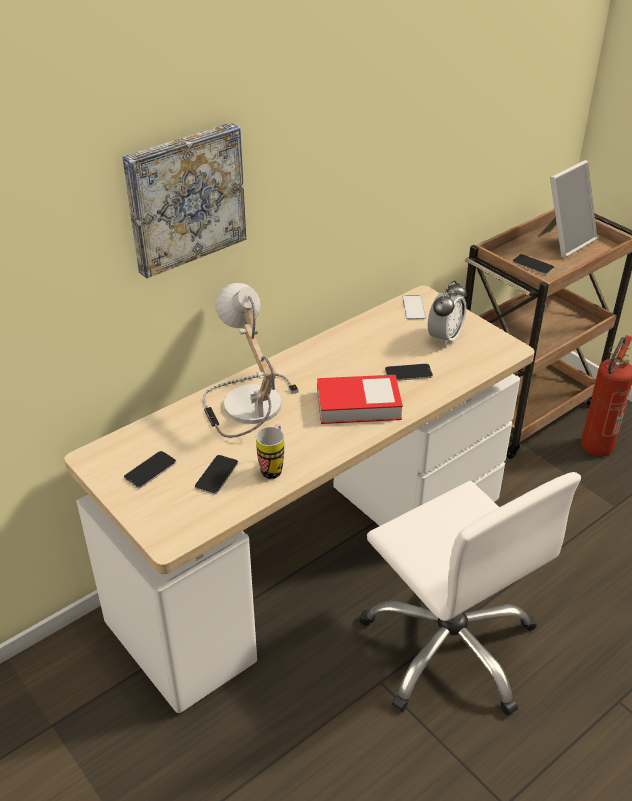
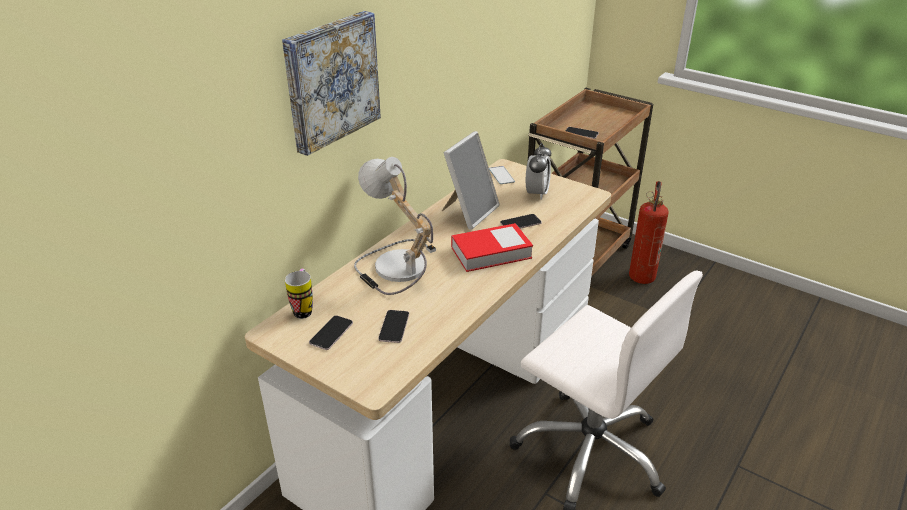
camera: 15 degrees left, 5 degrees down
(273, 467) = (441, 312): mug -> mug (304, 309)
(564, 241) = (596, 115): picture frame -> picture frame (469, 212)

